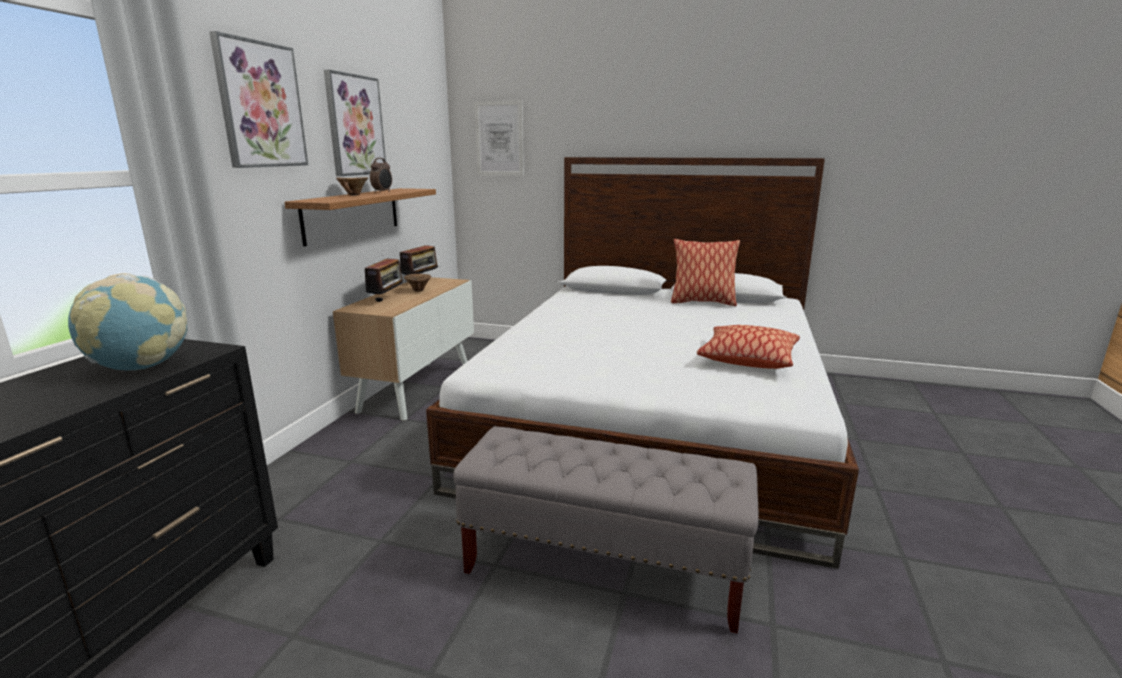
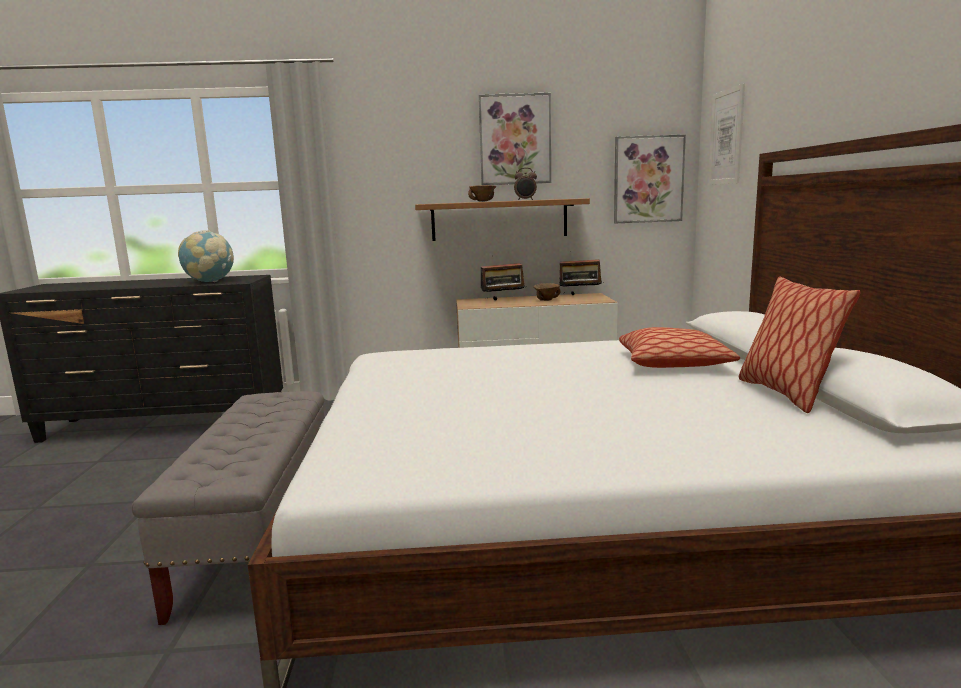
camera: 70 degrees right, 5 degrees down
(260, 105) = (403, 132): picture -> picture (648, 179)
(748, 359) = (509, 438): pillow -> pillow (673, 363)

